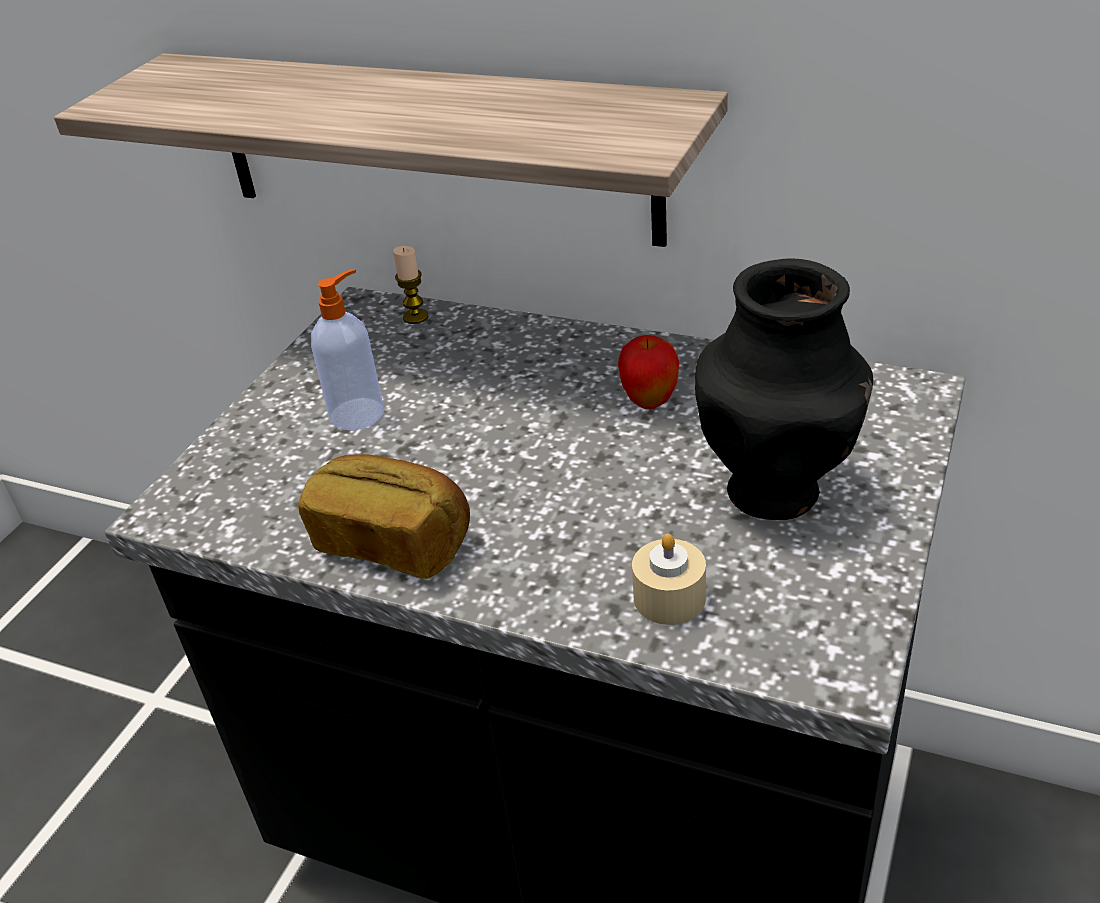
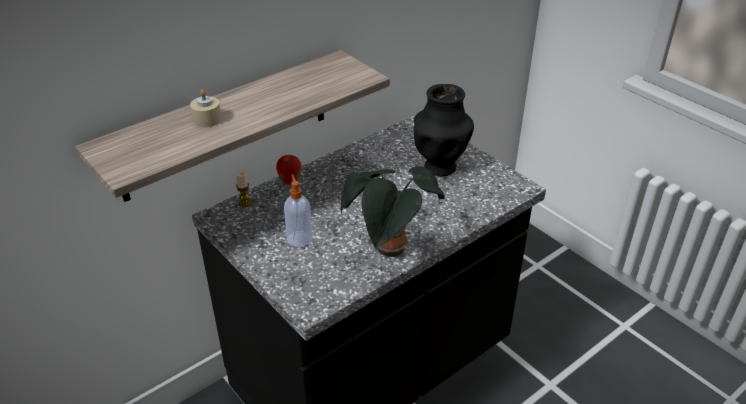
camera: 65 degrees left, 0 degrees up
(393, 542) = (390, 252): bread -> potted plant
(649, 402) = (369, 171): apple -> apple (290, 181)
(669, 598) = (469, 204): beige candle -> beige candle (207, 119)

